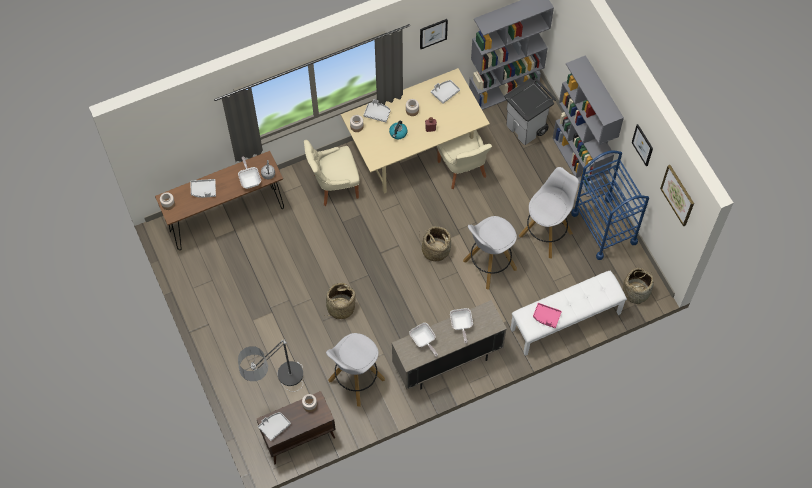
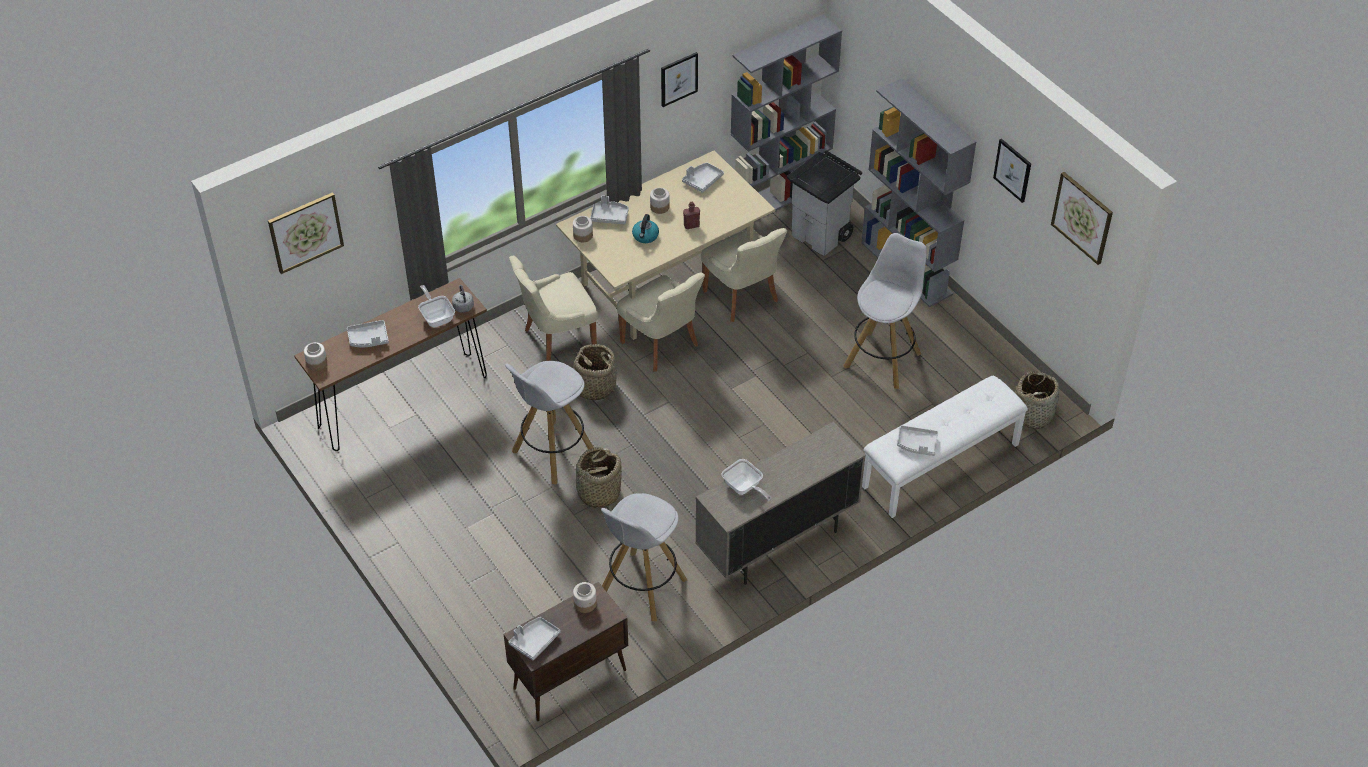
camera: 10 degrees left, 15 degrees down
(164, 131) = (305, 232): none -> picture
(278, 391) = (525, 618): floor lamp -> none
(402, 200) = (662, 345): none -> beige chair
(435, 250) = (726, 400): basket -> basket (594, 386)
(461, 325) = (796, 460): frying pan -> none
(489, 265) = (809, 410): white stool -> white stool (552, 453)
(546, 317) = (917, 444): pink tray -> grey tray
(604, 228) = (964, 341): blue cart -> none

